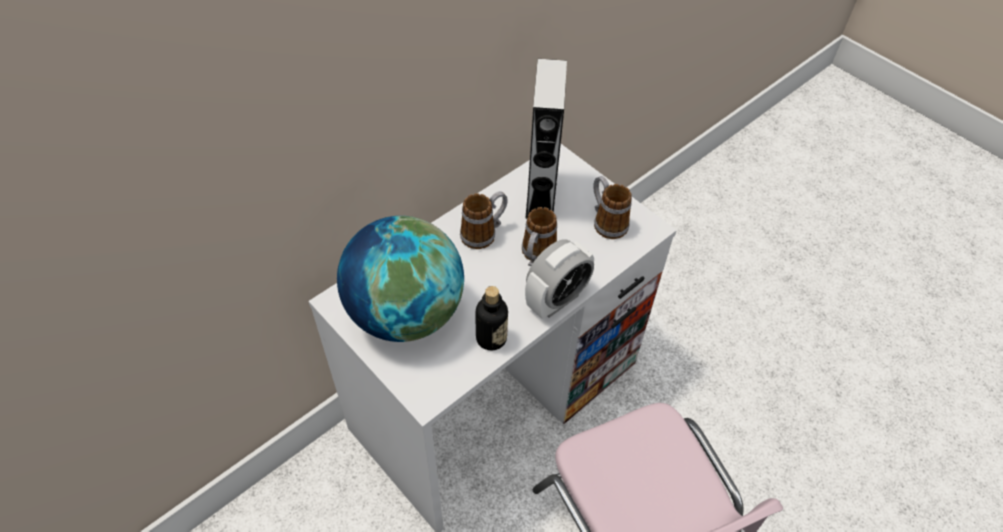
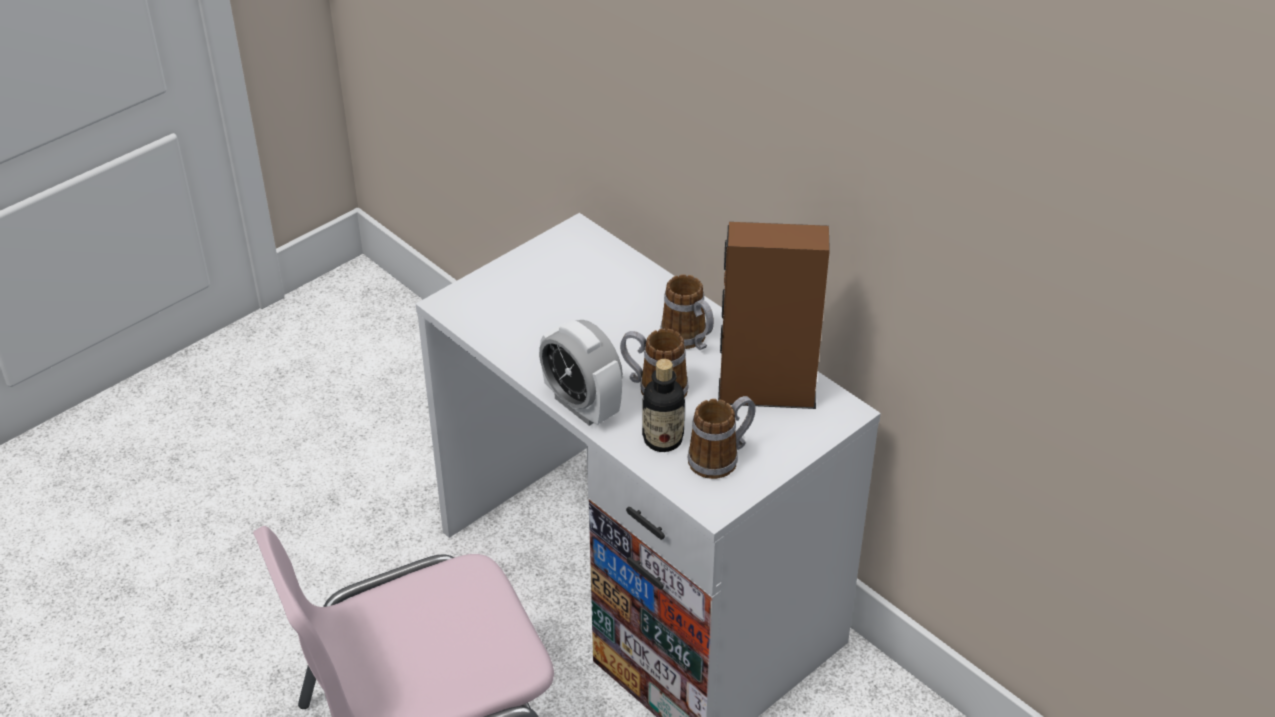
camera: 90 degrees right, 10 degrees down
(406, 313) = (561, 283): globe -> none
(491, 338) = (525, 350): bottle -> bottle (663, 439)
(541, 194) = (766, 393): grey speaker -> brown speaker

